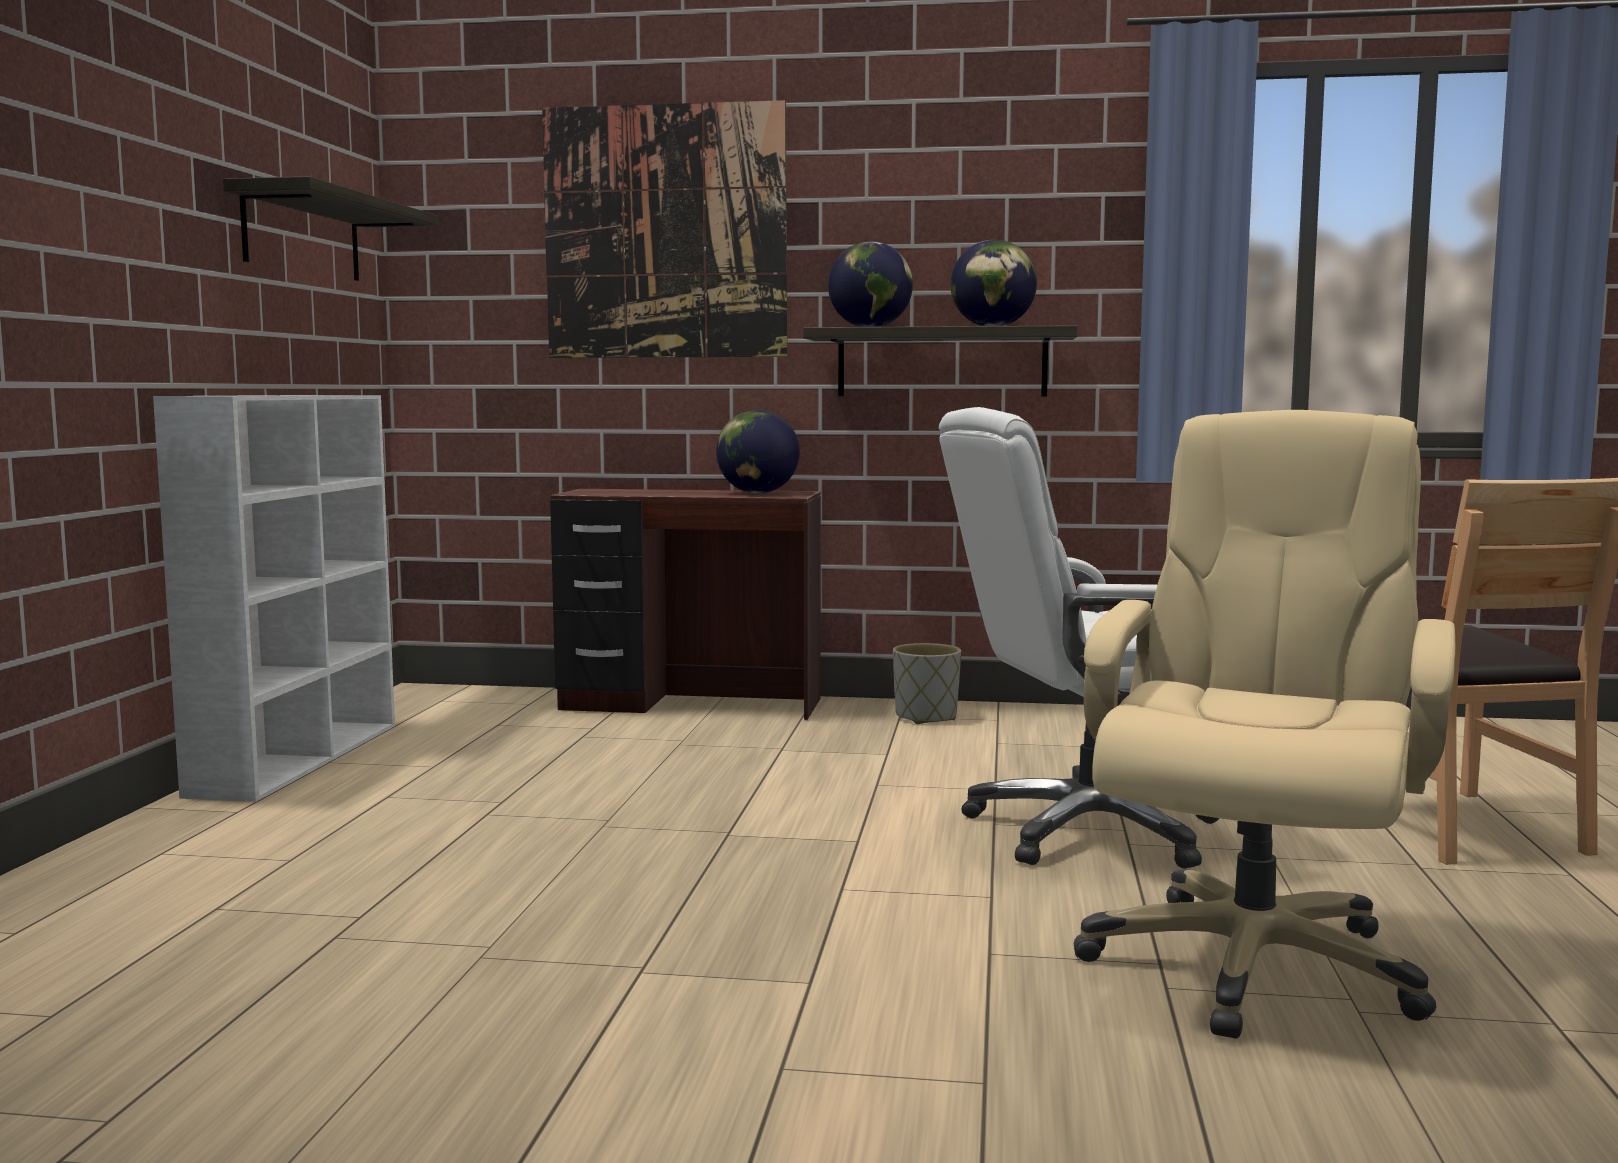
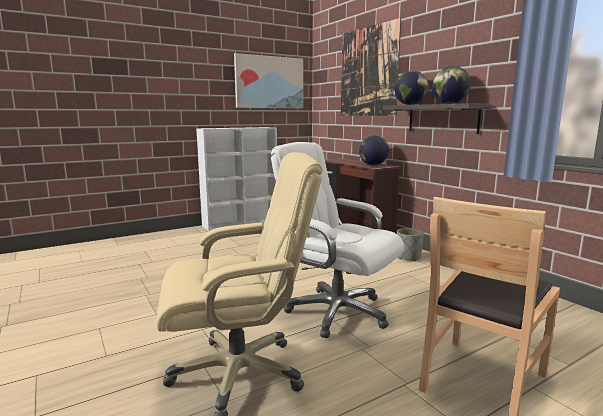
camera: 50 degrees right, 5 degrees up
(302, 235) = (269, 82): shelf -> picture

